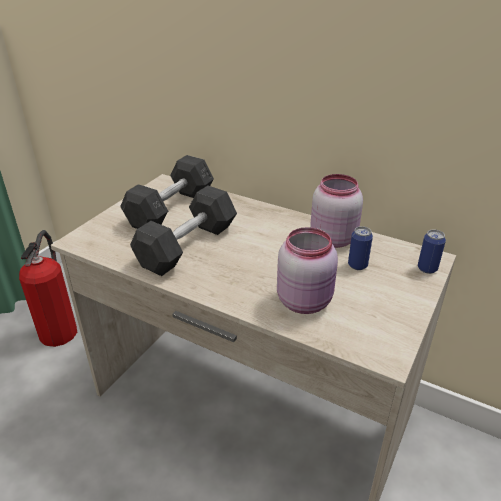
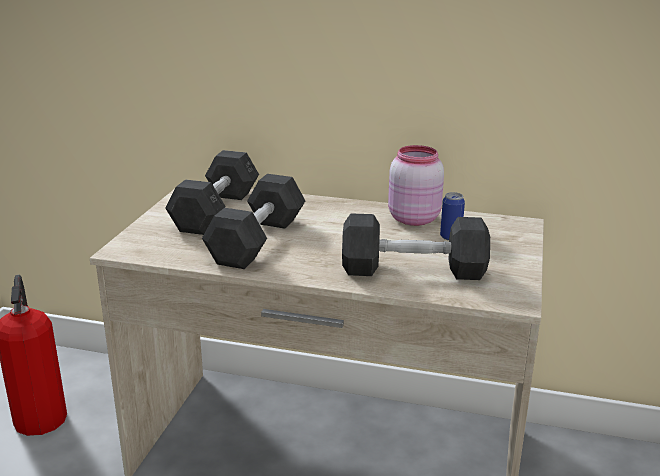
camera: 15 degrees left, 10 degrees down
(305, 301) = (413, 270): pink jar -> grey dumbbell
(427, 268) = (521, 232): can -> none

